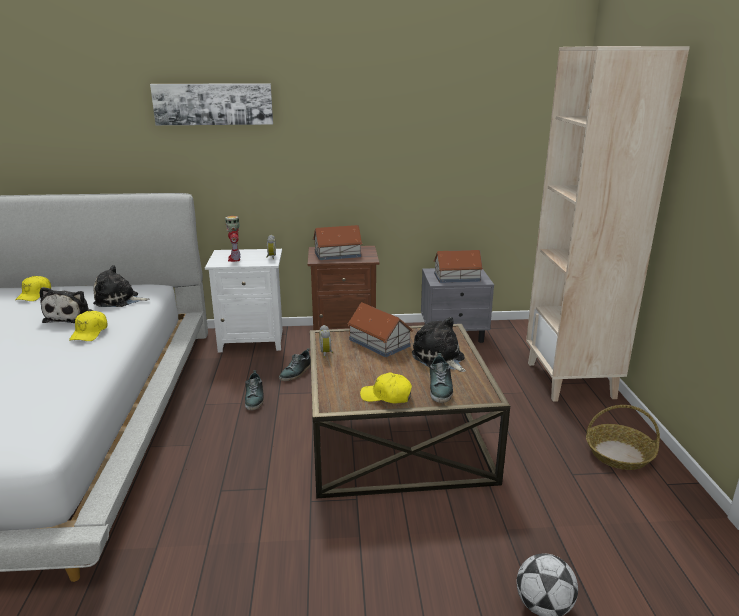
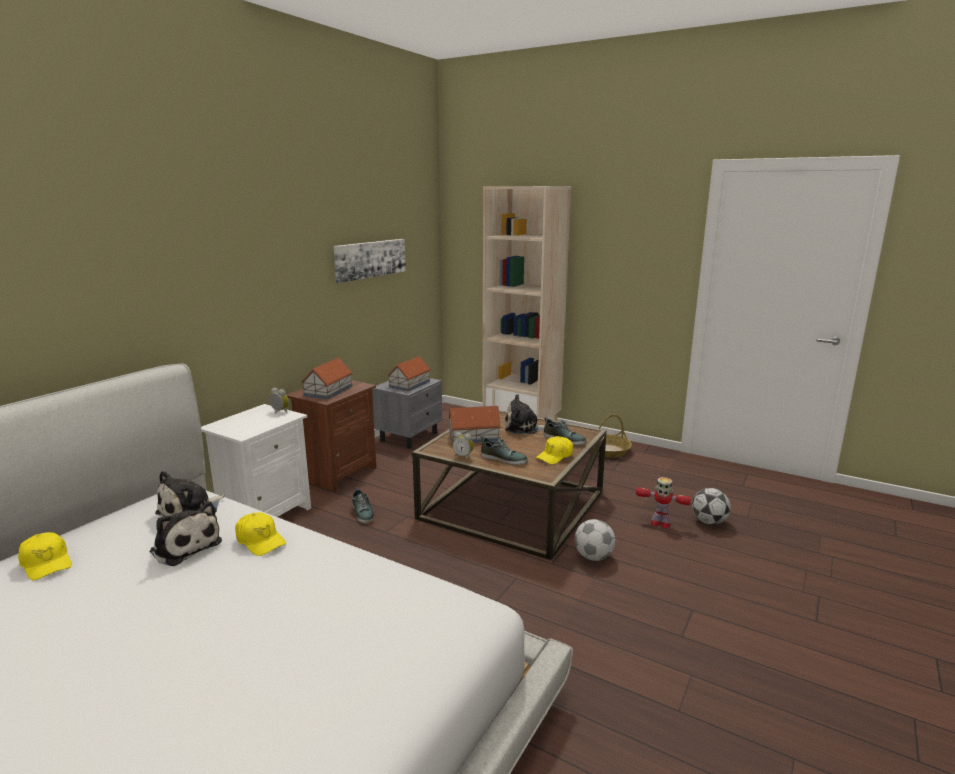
camera: 55 degrees left, 5 degrees down
(213, 104) = (180, 251): picture -> picture (370, 259)
(235, 259) = (248, 425): toy robot -> toy robot (659, 523)
(255, 398) = (376, 545): shoe -> shoe (503, 459)
(349, 526) = (593, 557): none -> football

